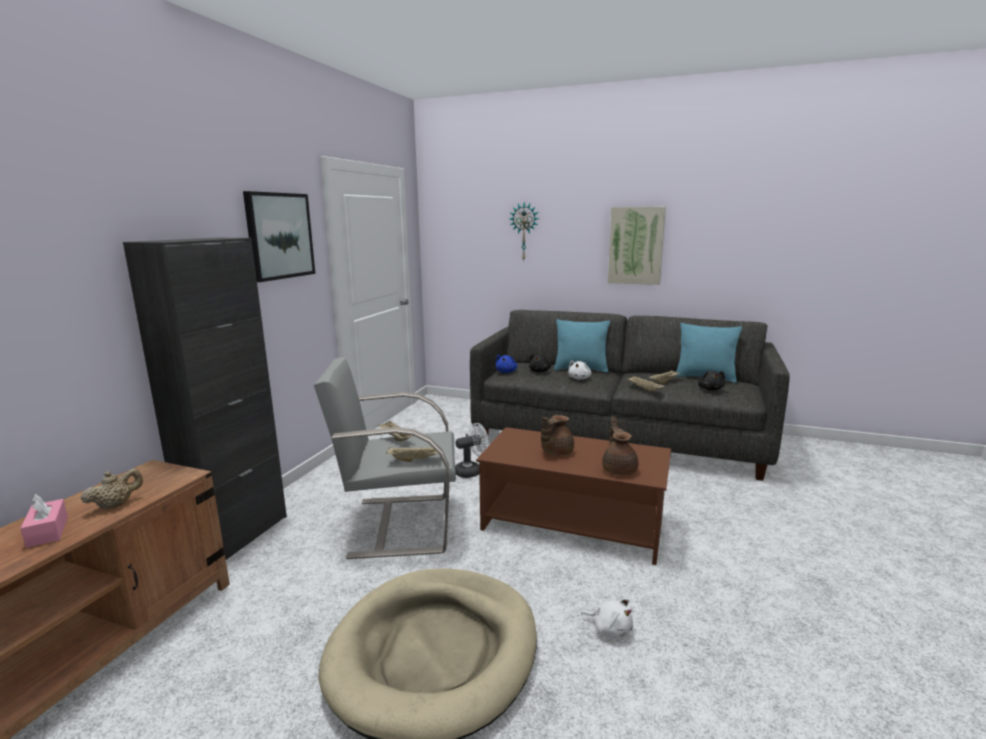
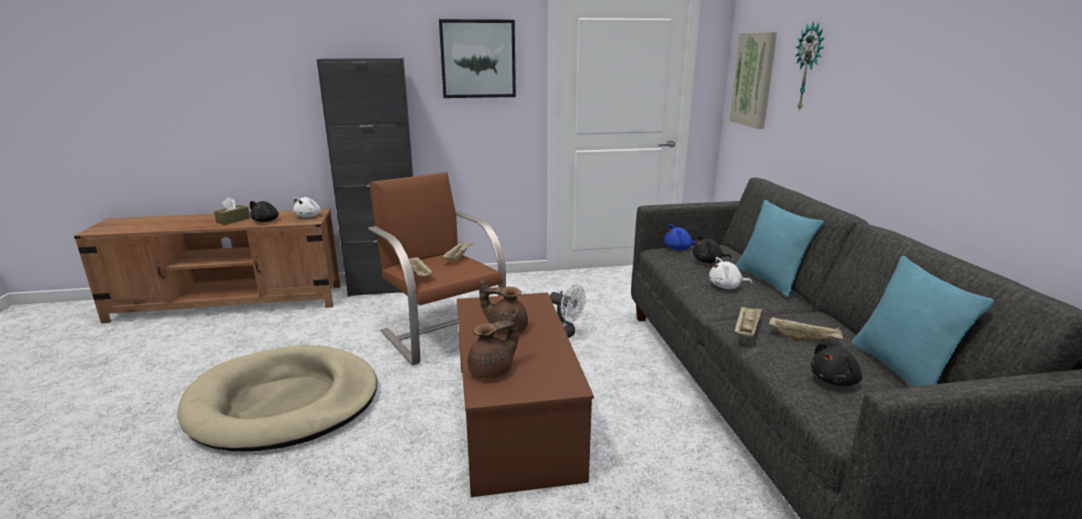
camera: 60 degrees right, 5 degrees up
(47, 531) = (233, 220): pink tissue box -> brown tissue box
(116, 504) = (266, 221): beige teapot -> black plush toy
(399, 524) = (441, 333): grey armchair -> brown armchair
(610, 628) = (341, 485): white plush toy -> white plush toy (308, 216)
(636, 245) = (935, 102): picture -> picture (753, 79)

